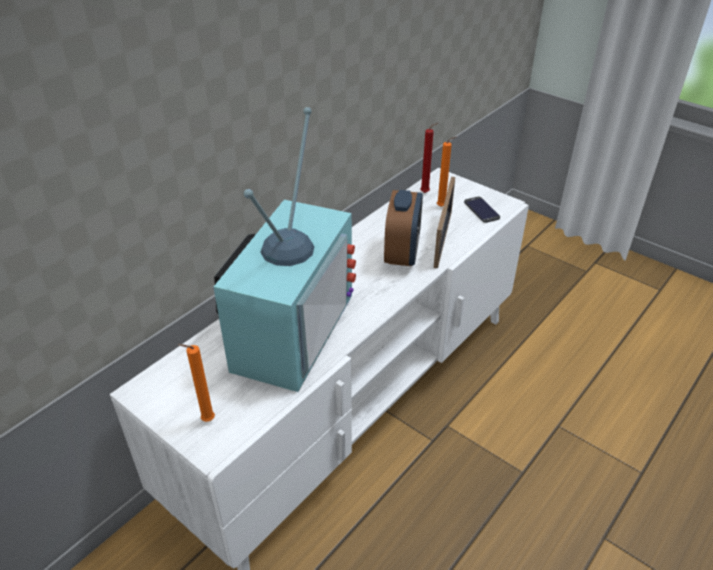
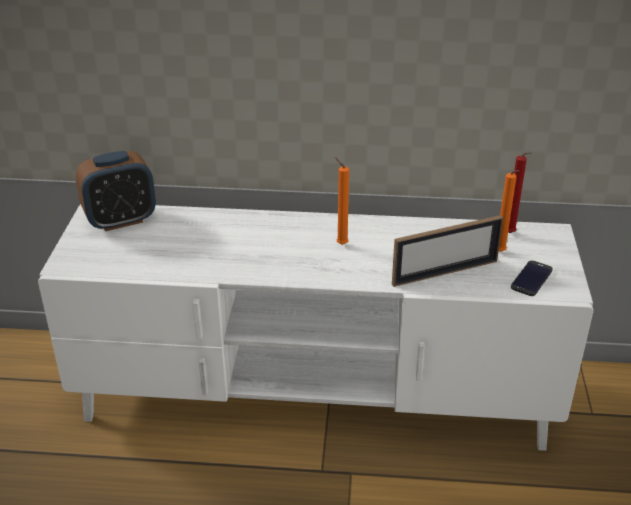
camera: 55 degrees right, 5 degrees down
(206, 420) = (88, 250): orange candle -> orange candle (340, 244)
(287, 328) = (220, 241): television -> none
(402, 254) = (389, 258): alarm clock -> alarm clock (121, 220)

